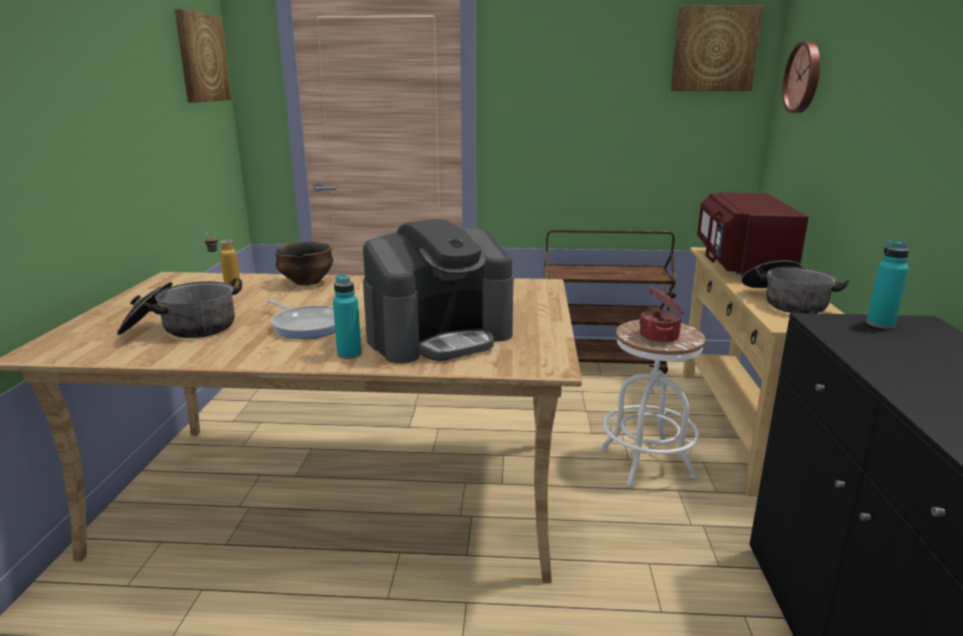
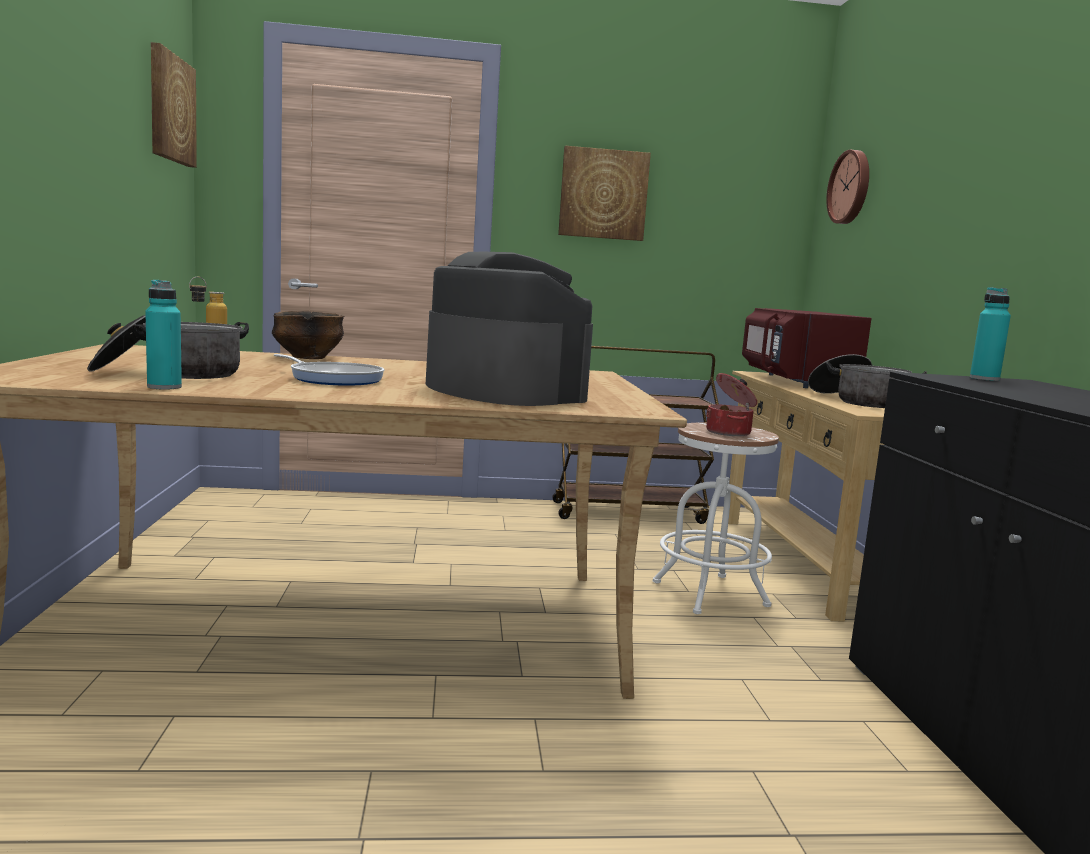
camera: 10 degrees left, 10 degrees down
(349, 354) = (402, 395): turquoise bottle -> turquoise bottle (164, 387)
(440, 336) = (502, 391): coffee machine -> coffee machine turned 90 degrees counterclockwise
(714, 49) = (753, 160): picture -> picture (603, 194)

